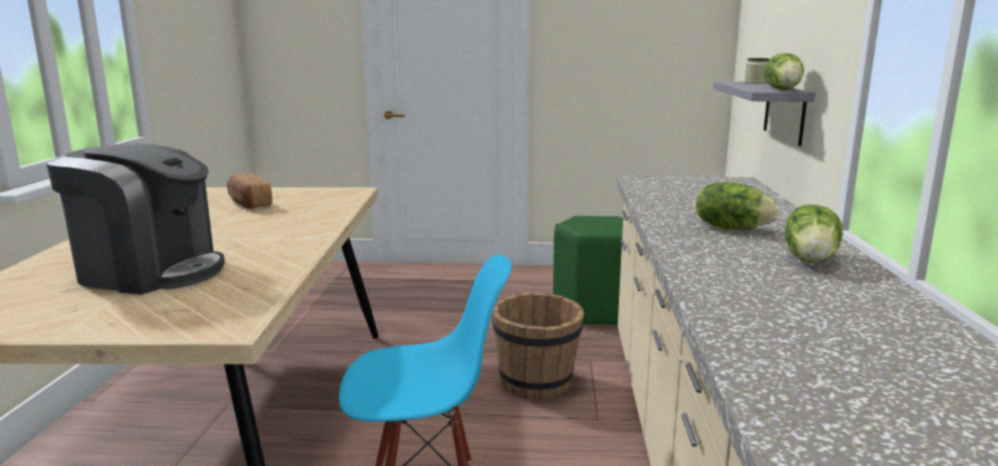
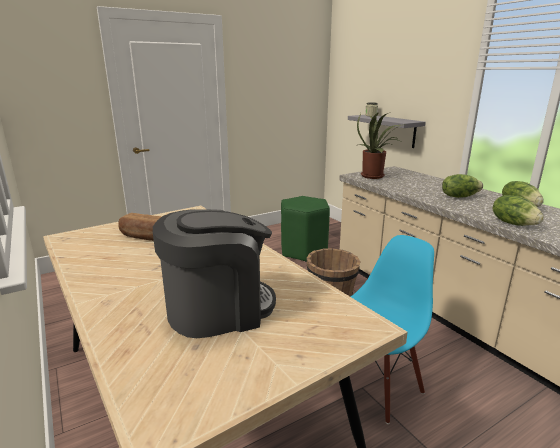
camera: 35 degrees left, 5 degrees up
(667, 184) = (375, 176): none -> potted plant
(783, 89) = (407, 120): lettuce -> lettuce (513, 223)

